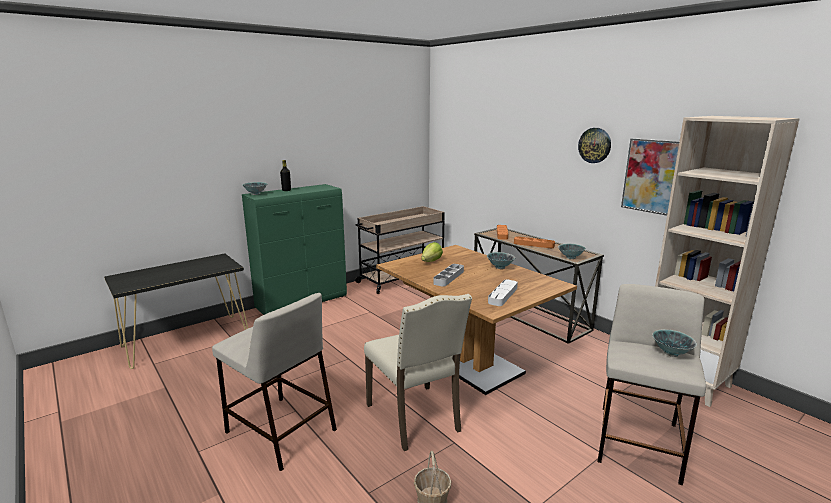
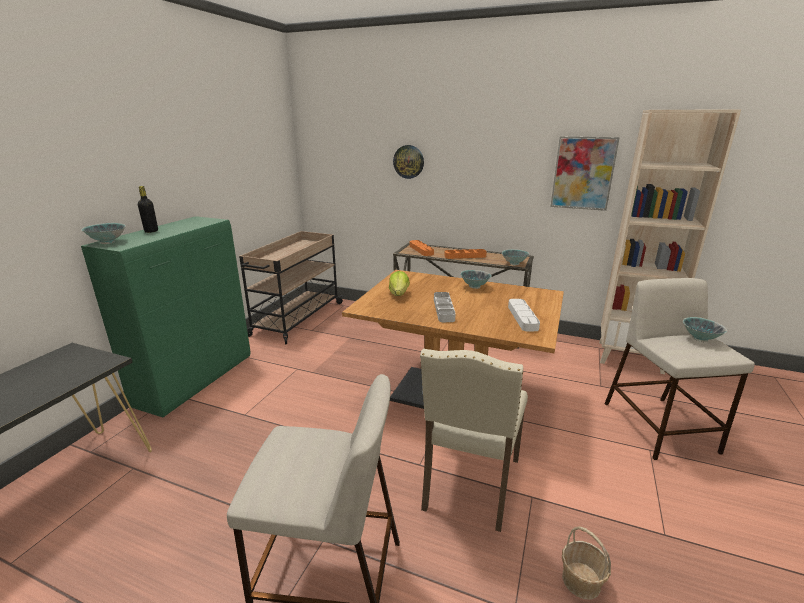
camera: 30 degrees left, 5 degrees up
(415, 418) = (469, 484): beige chair -> beige chair turned 75 degrees clockwise
(594, 145) = (518, 146): wall clock -> wall clock (408, 161)

